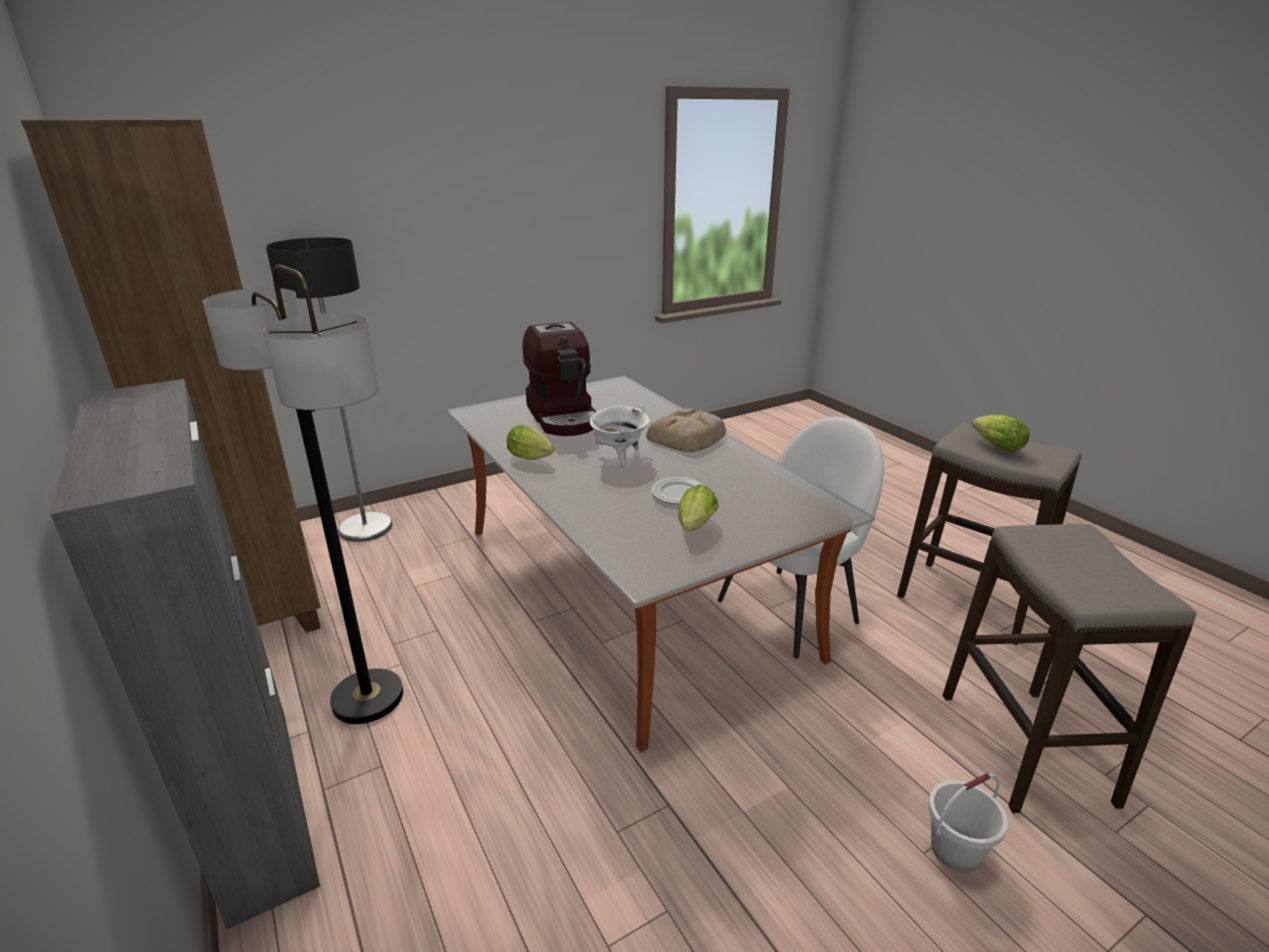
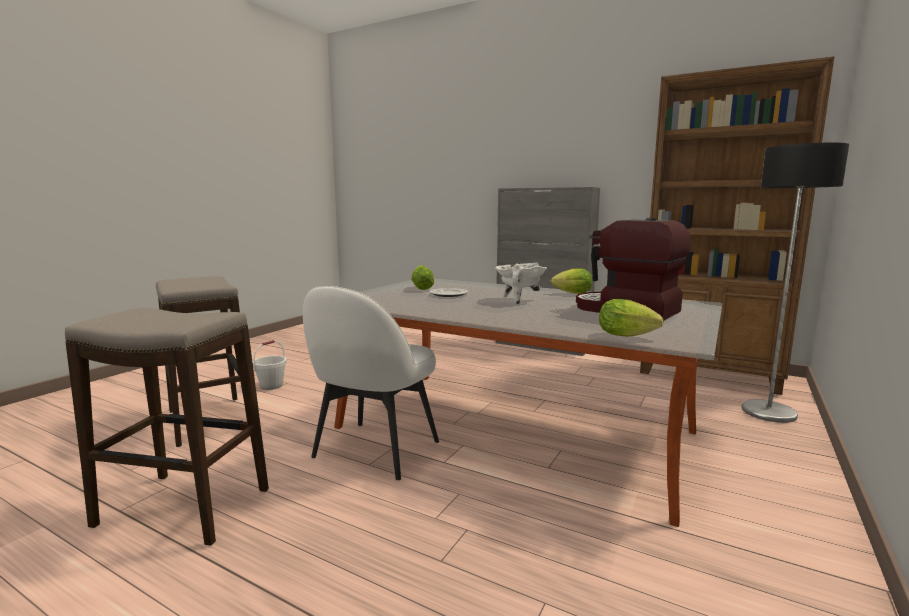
camera: 150 degrees right, 15 degrees down
(368, 697) = (564, 364): floor lamp -> none
(688, 437) = (493, 314): bread -> none
(995, 446) = (175, 317): lettuce -> lettuce (629, 336)

